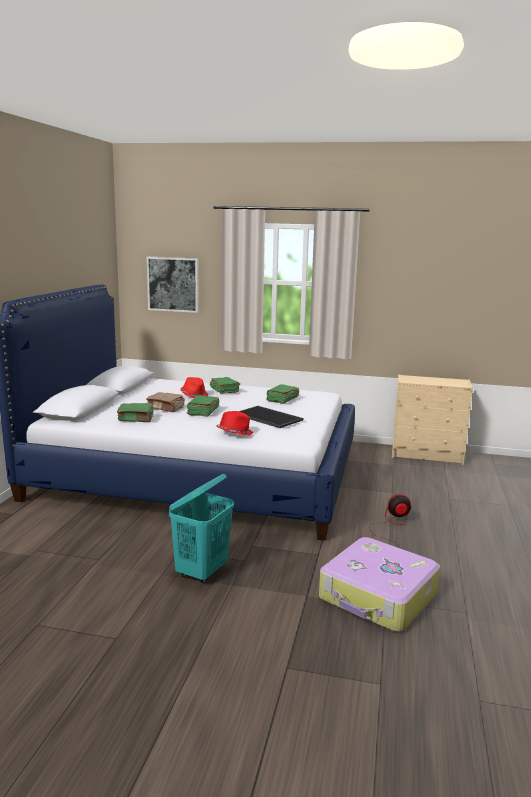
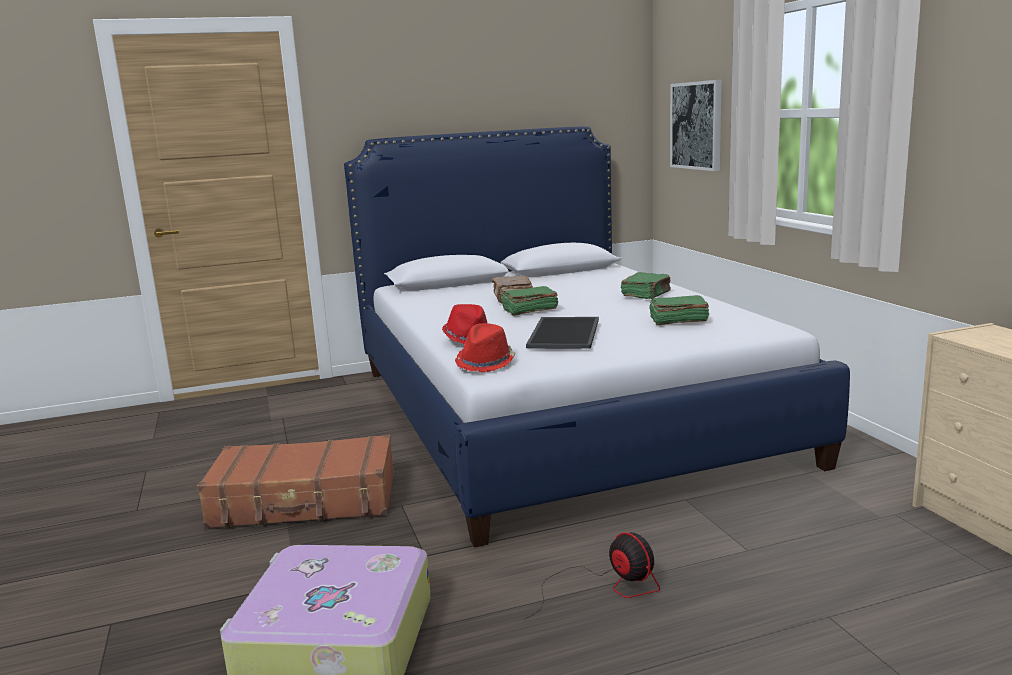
camera: 60 degrees right, 0 degrees up
(136, 419) = (450, 301): green book -> none
(194, 395) = (594, 292): red hat -> red hat (486, 362)
(202, 572) = (305, 501): turquoise laundry basket -> brown suitcase

